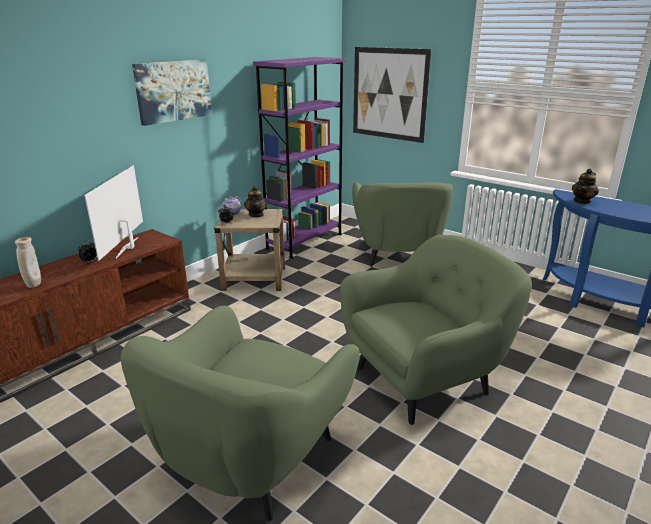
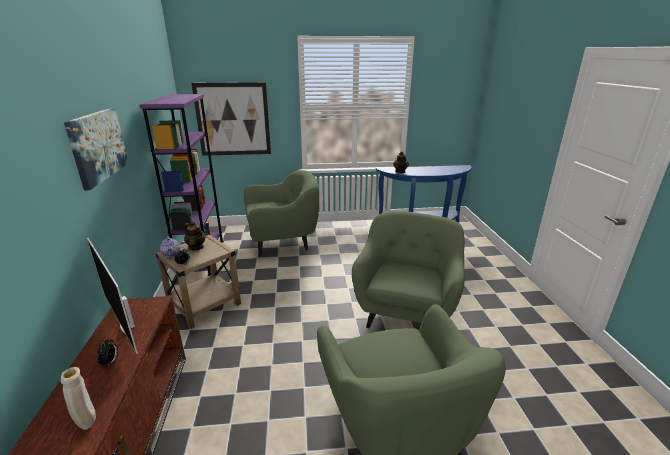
camera: 45 degrees left, 0 degrees up
(397, 254) = (282, 241): green armchair -> green armchair turned 60 degrees counterclockwise

